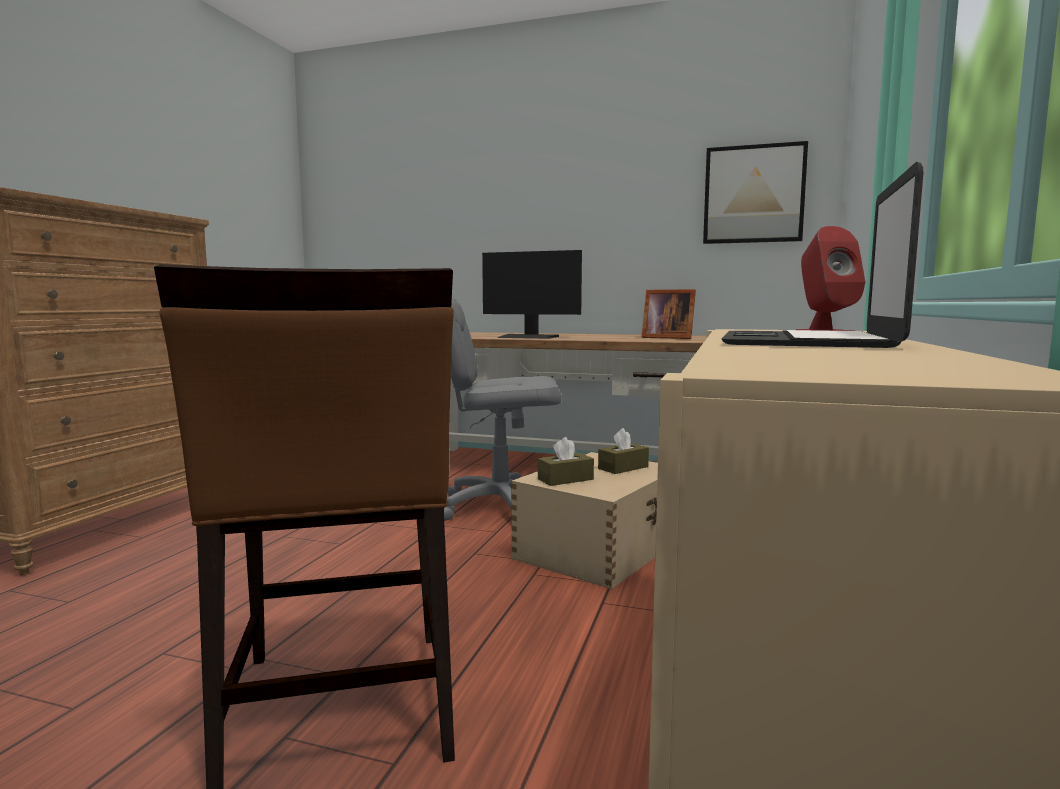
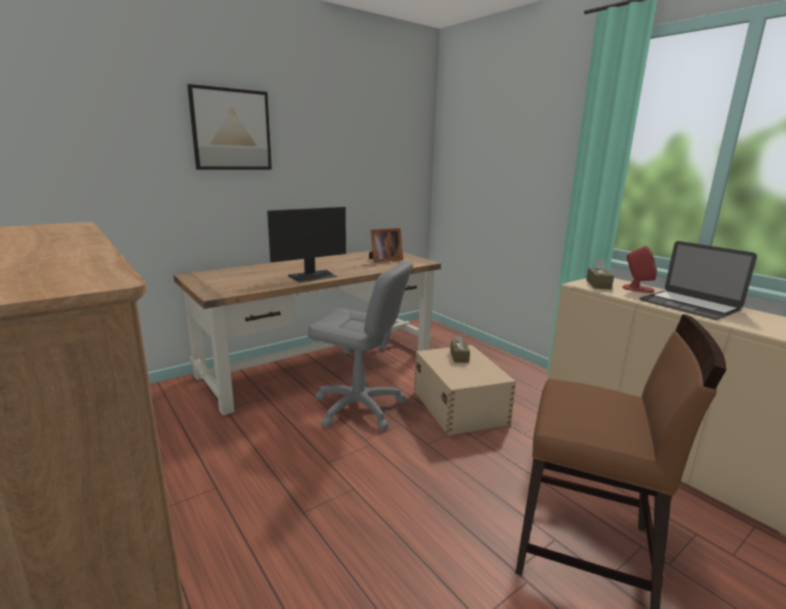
camera: 55 degrees left, 10 degrees up
(499, 506) = (358, 407): grey office chair -> grey office chair turned 105 degrees counterclockwise
(565, 479) = (465, 376): brown tissue box -> brown tissue box (598, 284)
(753, 194) = (395, 158): picture -> picture (231, 130)

